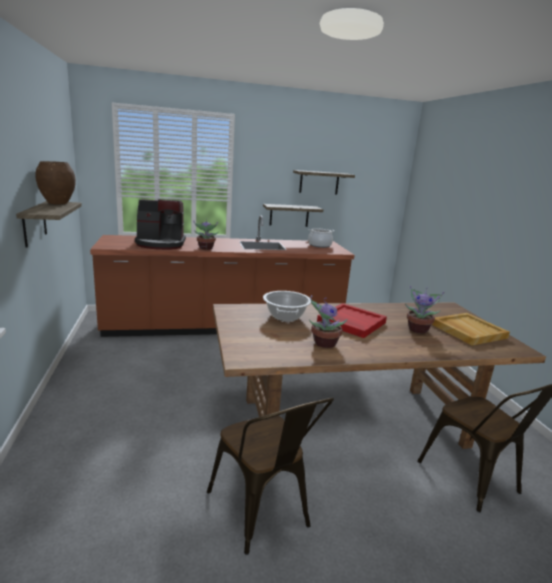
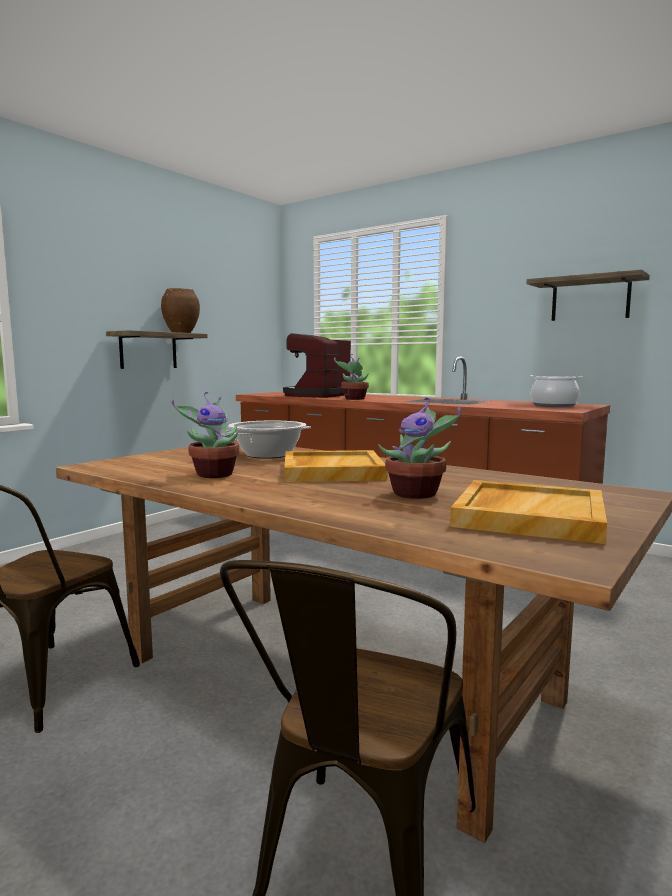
camera: 50 degrees right, 10 degrees down
(161, 244) = (316, 395): coffee machine -> coffee machine turned 75 degrees clockwise
(289, 215) = (535, 362): shelf -> none
(351, 322) = (331, 471): red tray -> beige tray

